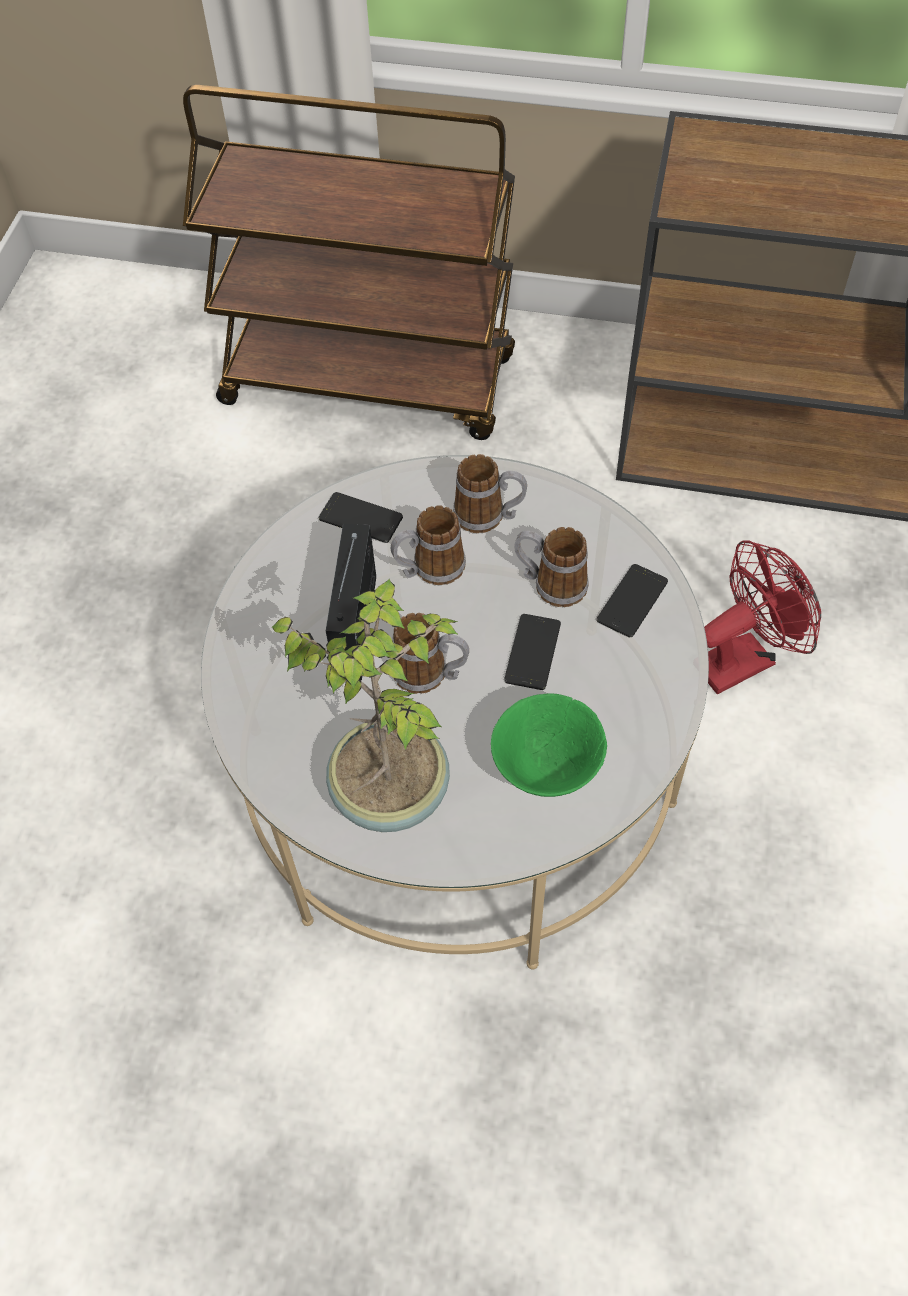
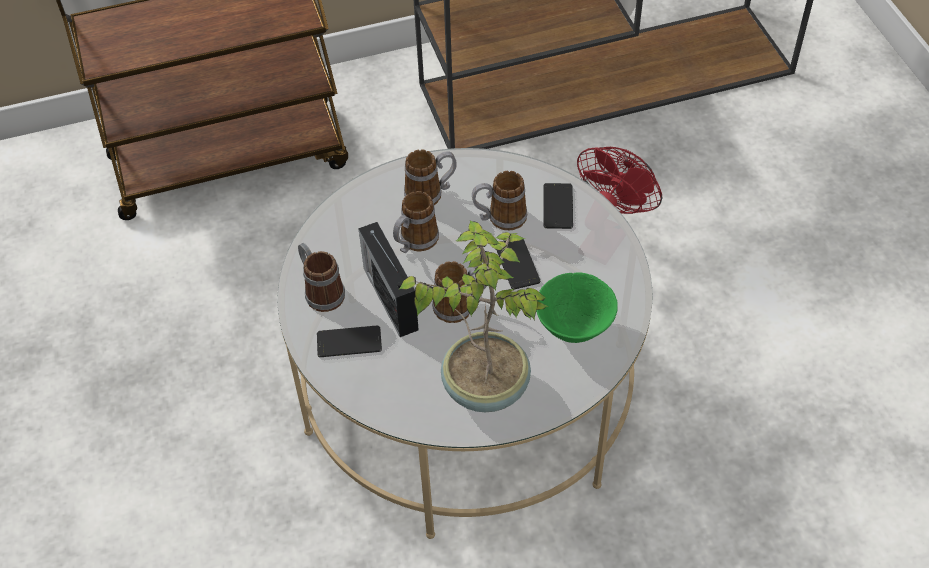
camera: 30 degrees left, 5 degrees down
(285, 580) = (320, 291): none -> mug
(360, 518) = (344, 230): phone -> phone (349, 342)

